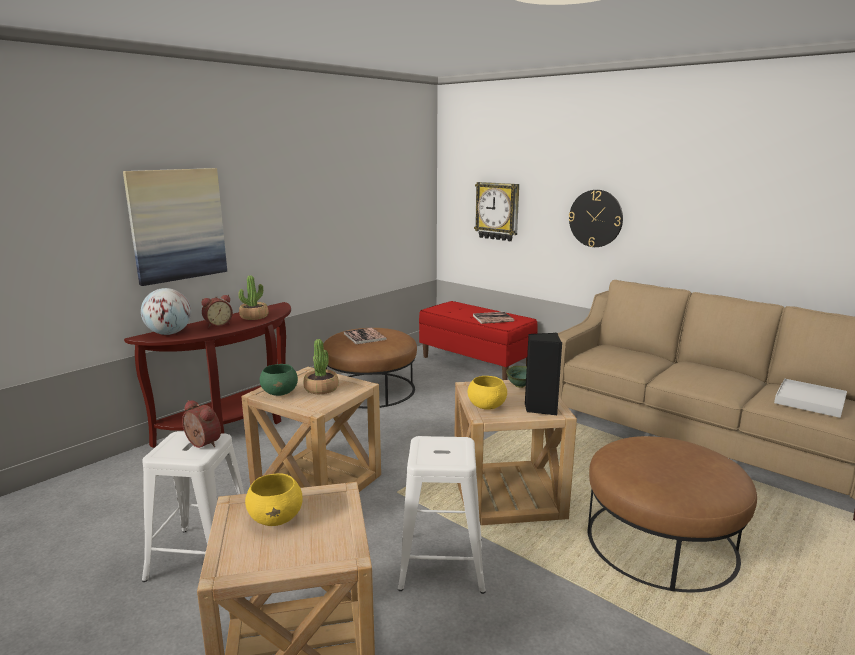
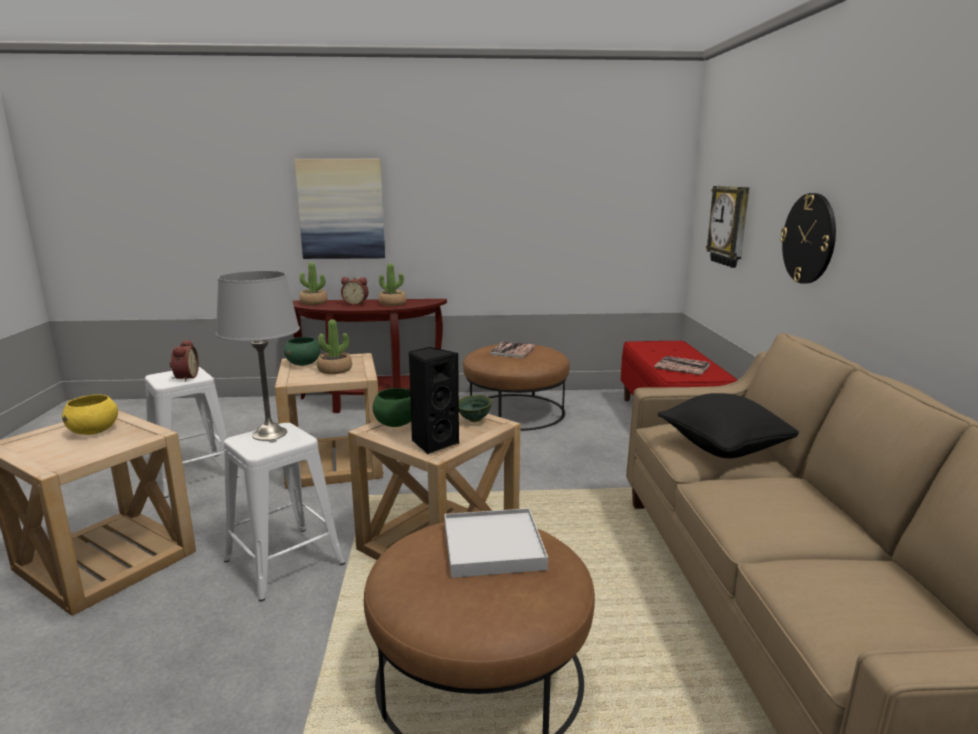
camera: 45 degrees right, 0 degrees up
(169, 333) = (313, 303): globe -> potted plant
(430, 448) = (269, 434): none -> grey table lamp
(486, 406) = (395, 424): yellow bowl -> green bowl
(635, 358) = (724, 449): none -> black pillow
(810, 401) = (864, 604): white tray -> white tray (493, 547)

